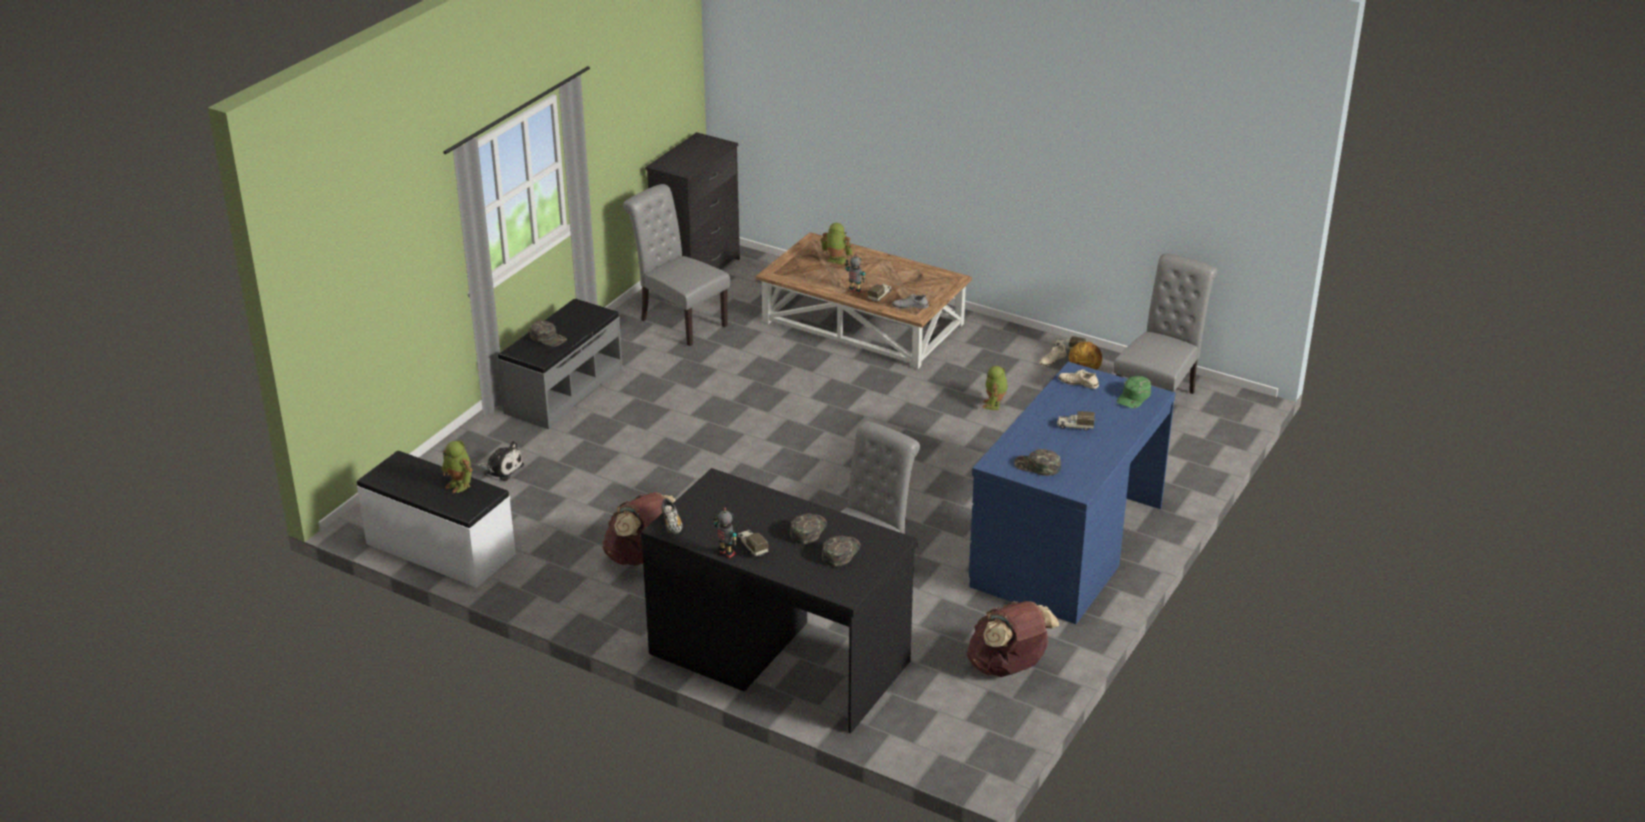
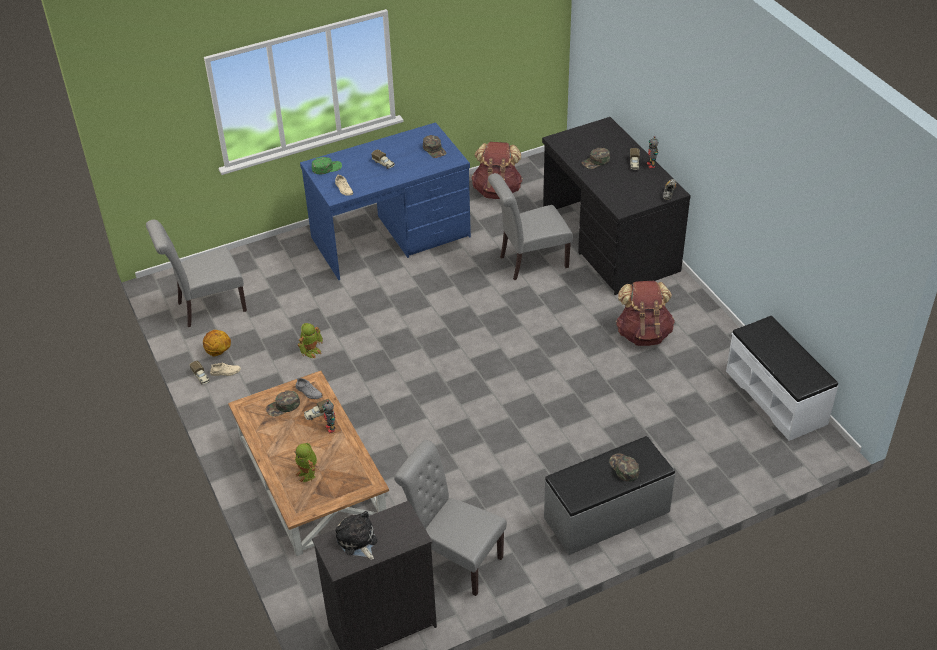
camera: 145 degrees left, 10 degrees up
(460, 484) = (764, 346): toy robot -> none
(501, 469) = (699, 451): plush toy -> plush toy (357, 541)
(679, 321) = (453, 559): grey chair -> grey chair turned 135 degrees clockwise
(840, 552) = (590, 144): green cap -> green cap (283, 406)

